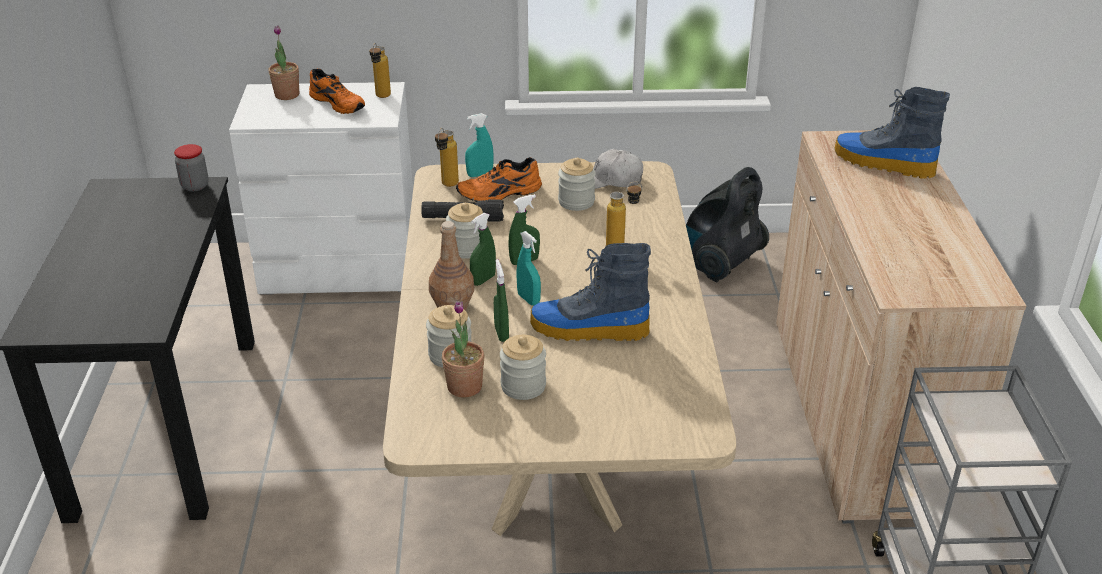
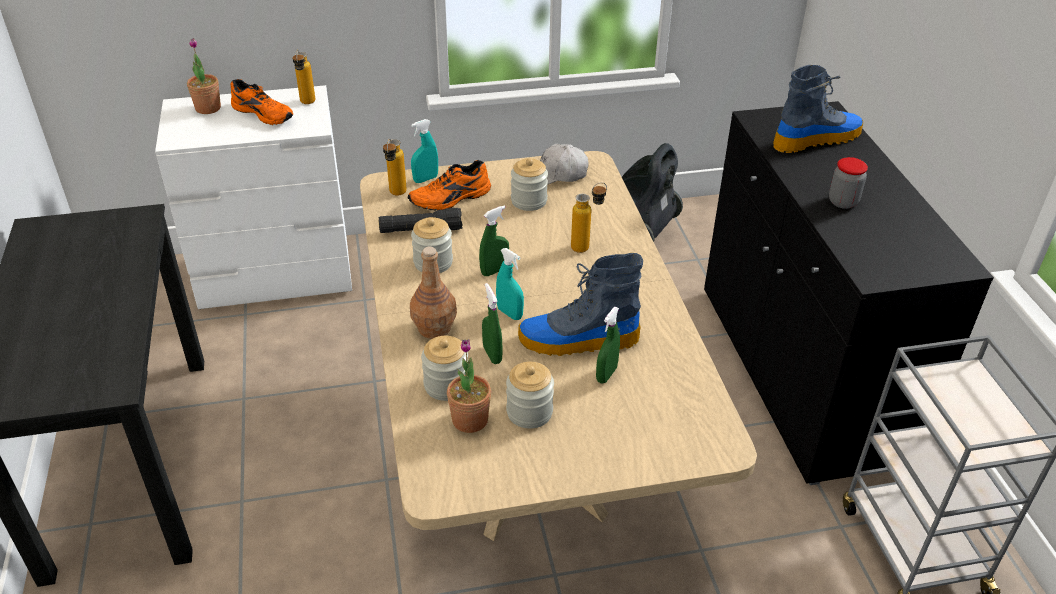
camera: 10 degrees left, 5 degrees up
(195, 186) = (131, 217): jar -> jar (843, 202)
(483, 280) = (458, 296): green spray bottle -> green spray bottle (606, 374)
(859, 414) = (799, 373): beige cabinet -> black cabinet
(882, 163) = (816, 139): boot -> boot turned 135 degrees clockwise

